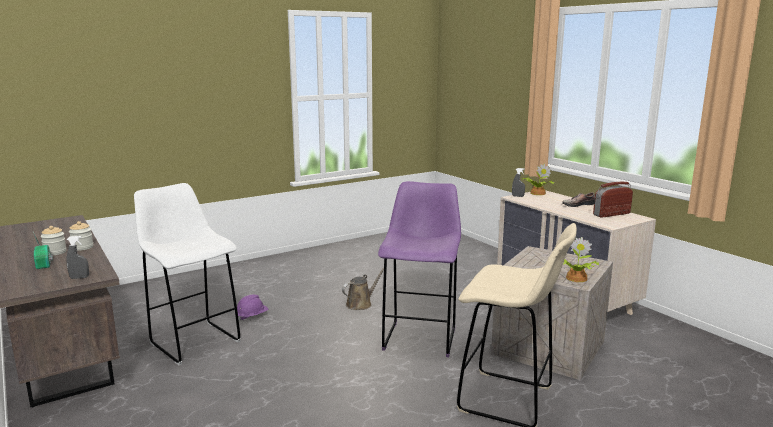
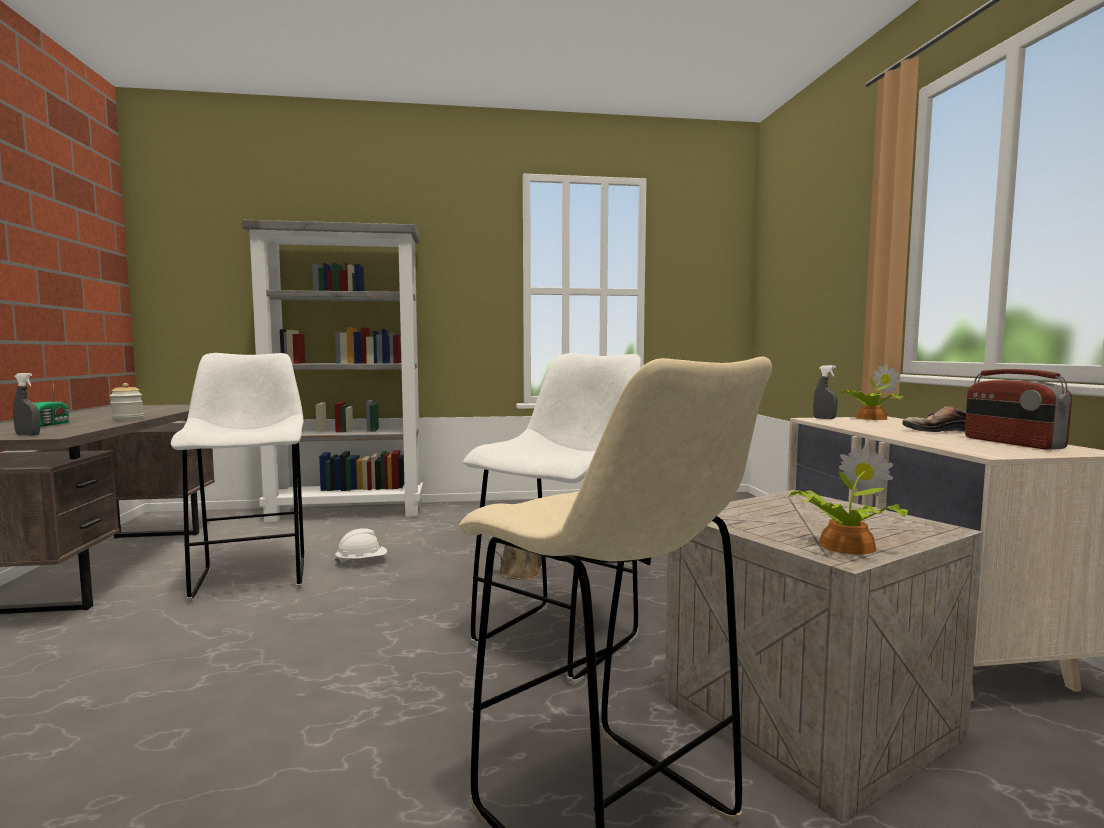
camera: 25 degrees right, 10 degrees down
(55, 252) = (91, 419): jar -> none
(182, 281) = (348, 512): none -> grey bookcase
(252, 316) = (362, 562): purple hard hat -> white hard hat
(420, 337) = (560, 639): purple stool -> white stool
(611, 214) = (1011, 443): radio -> radio turned 105 degrees counterclockwise

